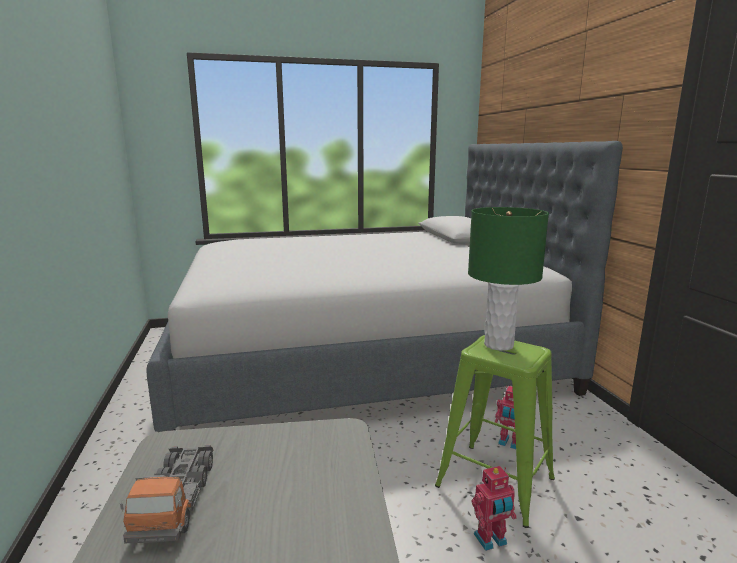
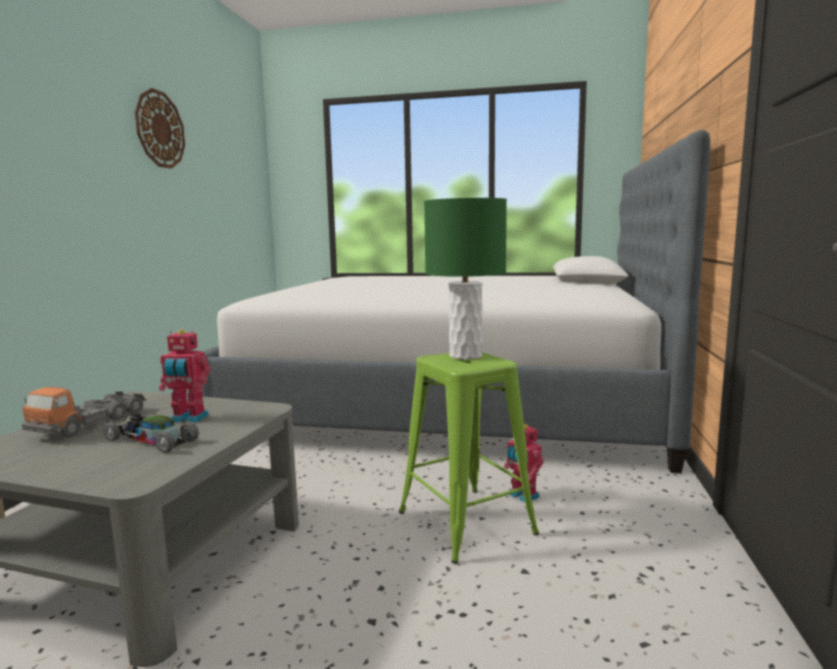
camera: 25 degrees right, 5 degrees down
(49, 91) = (160, 129): none -> wall clock
(293, 510) = (151, 441): none -> toy car
(491, 540) = (404, 563): toy robot -> toy robot (188, 419)

